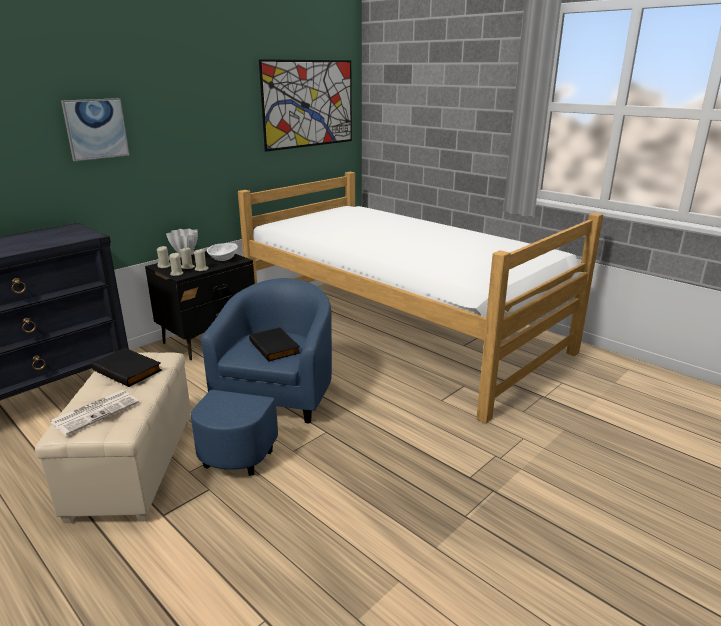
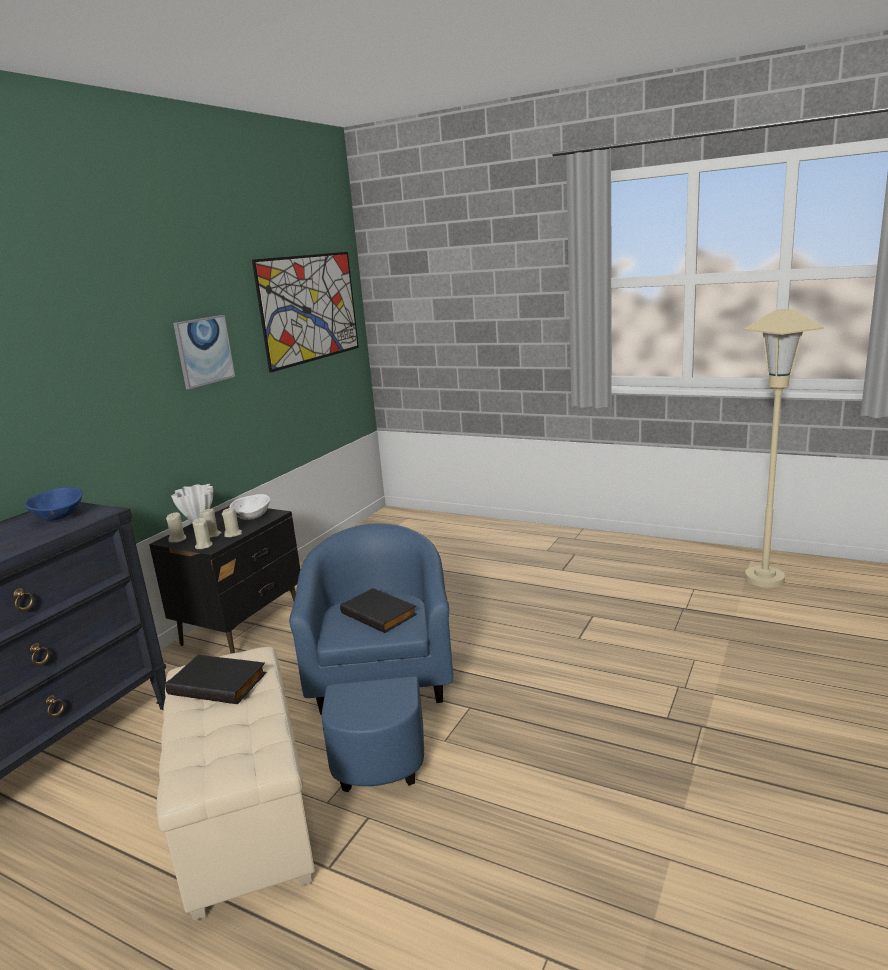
camera: 15 degrees left, 5 degrees down
(63, 234) = (59, 517): none -> blue bowl
(95, 412) = (217, 747): newspaper -> none
(96, 129) = (73, 368): picture -> picture (204, 351)
(400, 330) = (479, 567): bed -> none
(630, 388) = (764, 579): none -> beige floor lamp

